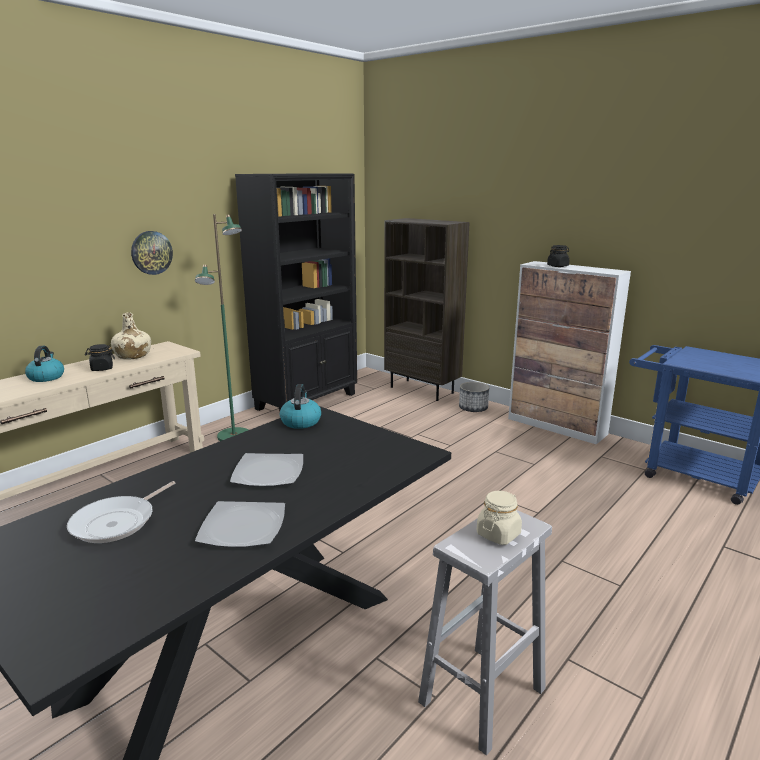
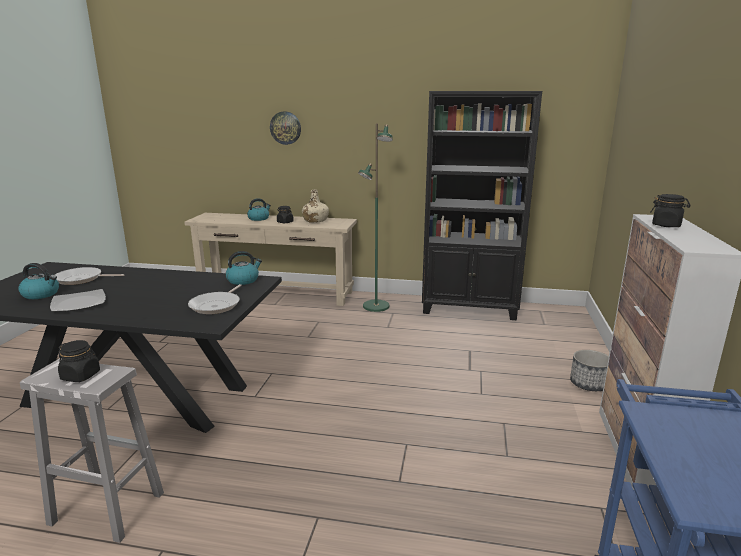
camera: 60 degrees right, 0 degrees up
(145, 560) = (41, 294): none -> kettle
(151, 252) = (352, 150): wall clock -> wall clock (285, 128)
(267, 473) = (153, 292): plate -> none
(367, 444) = (217, 305): none -> frying pan
(422, 390) = (584, 346): brown bookcase -> none
(498, 534) = (81, 376): beige jar -> black jar

